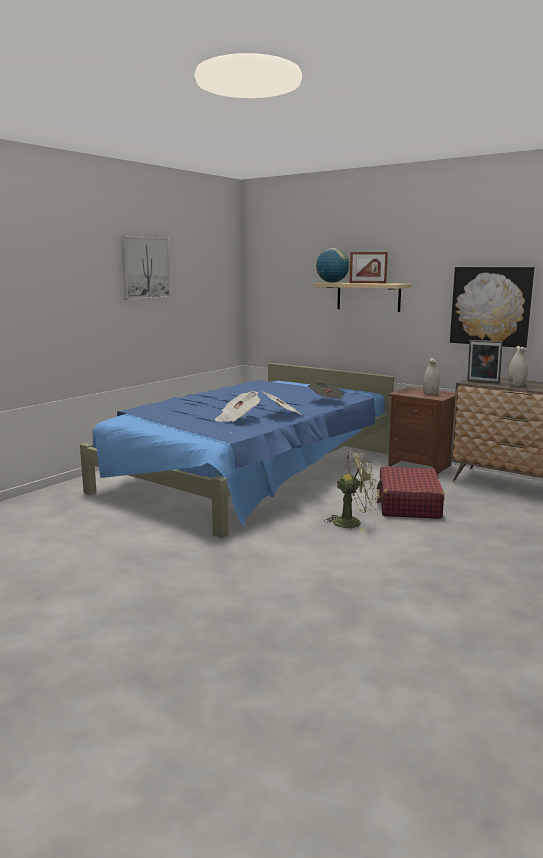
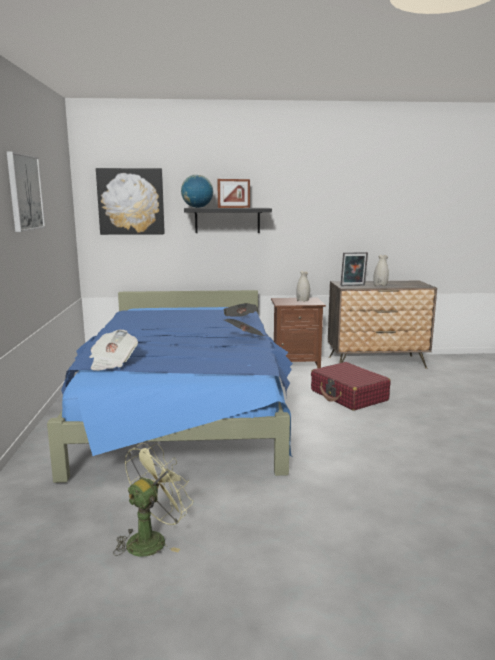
camera: 40 degrees left, 0 degrees up
(237, 419) = (222, 351): newspaper -> newspaper (112, 363)
(353, 522) = (346, 423): green fan -> green fan (152, 539)
(368, 296) = (227, 220): beige shelf -> black shelf
(491, 306) = (338, 225): picture -> picture (131, 201)

